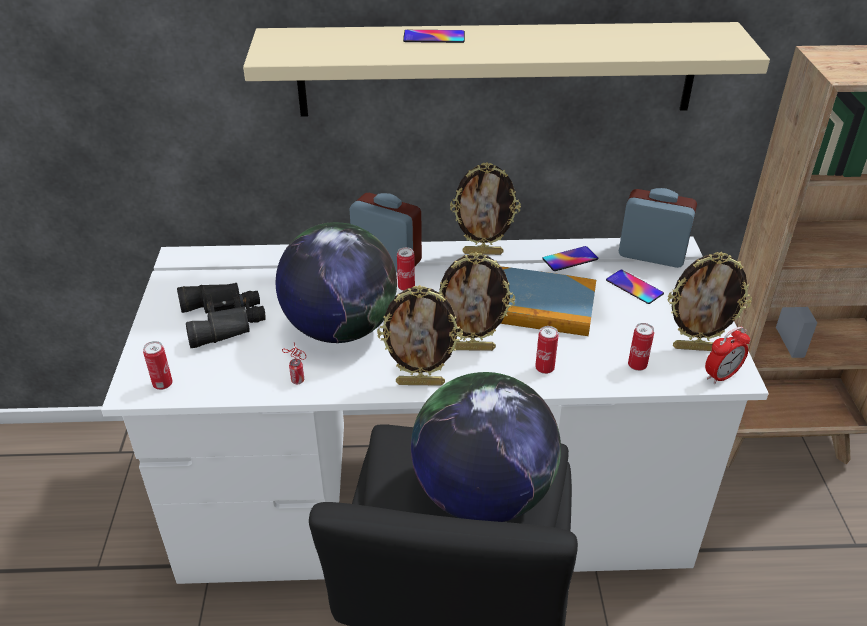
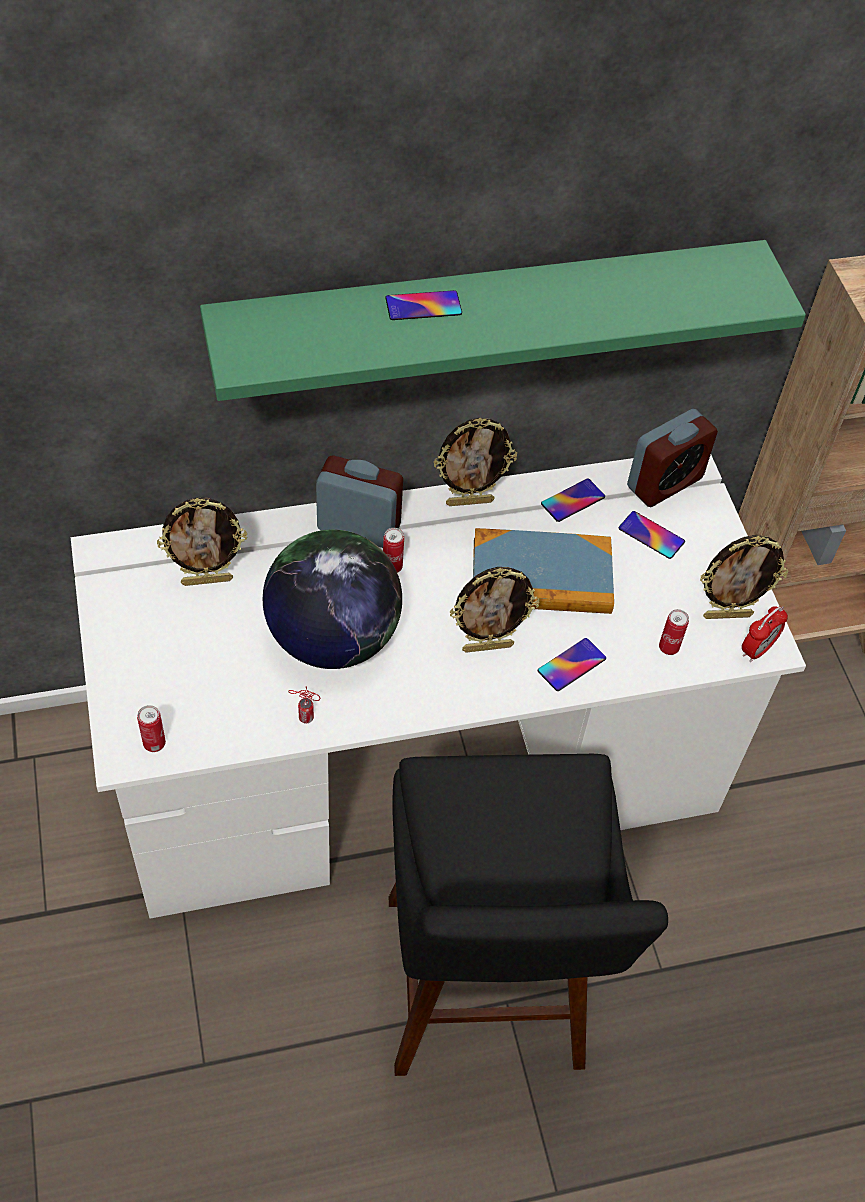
camera: 15 degrees left, 15 degrees up
(224, 319) = (192, 641): black binoculars -> none
(420, 382) = (442, 702): picture frame -> picture frame (207, 580)
(482, 495) = (537, 832): globe -> none
(497, 69) = (488, 313): beige shelf -> green shelf
(544, 368) = (571, 665): can -> phone
(651, 255) = (664, 483): alarm clock -> alarm clock turned 135 degrees clockwise

